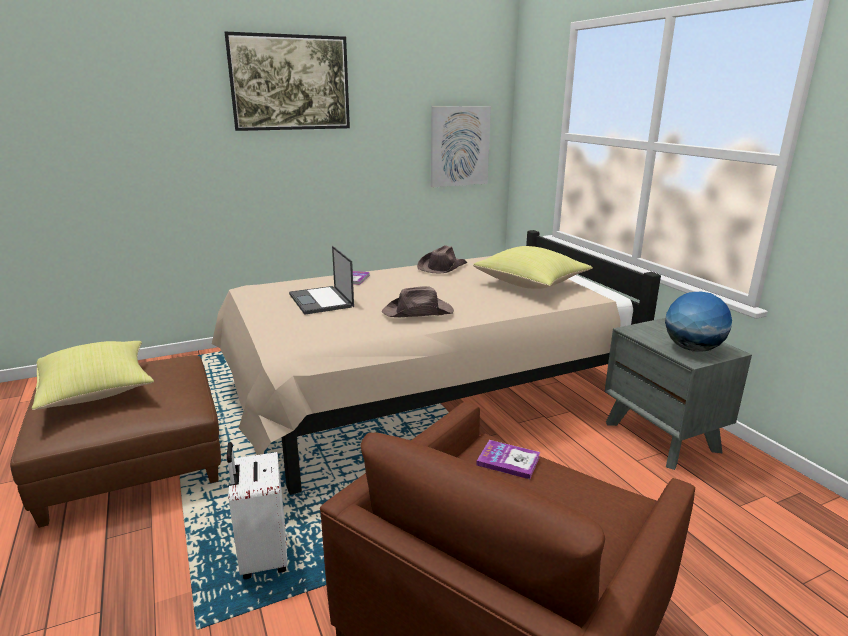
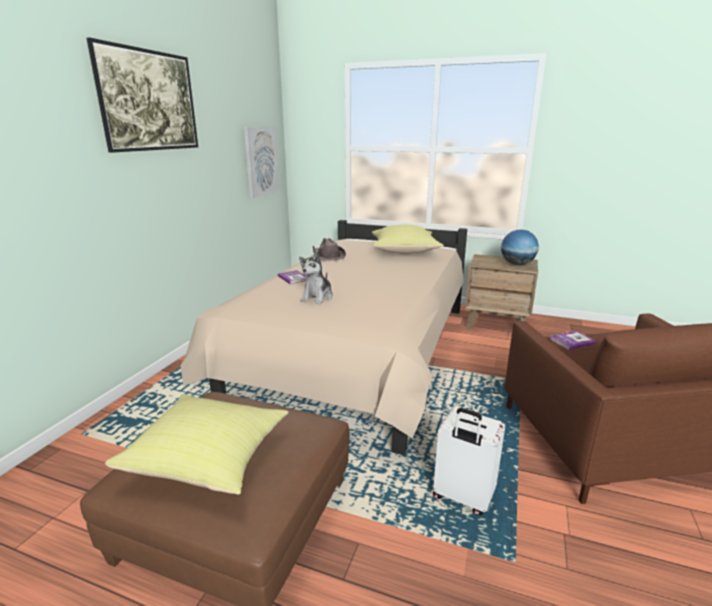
camera: 45 degrees left, 0 degrees up
(321, 301) = (317, 297): laptop -> plush toy
(418, 312) = (396, 283): brown hat -> none
(662, 437) = (496, 324): grey nightstand -> brown nightstand

